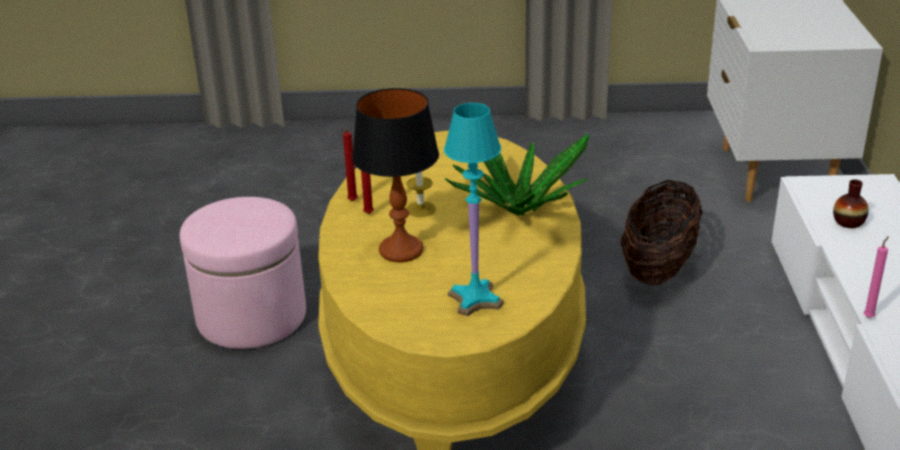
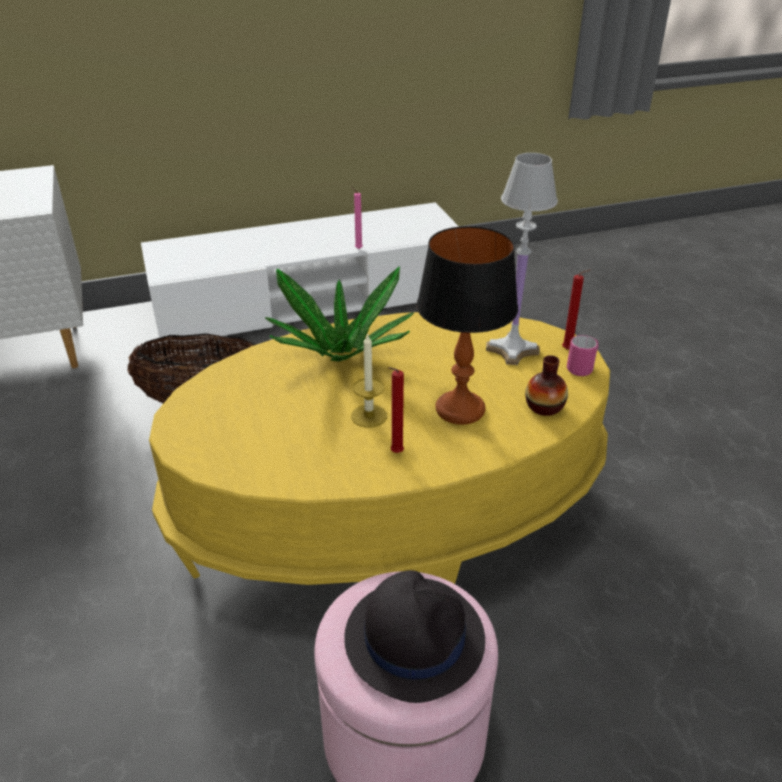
camera: 110 degrees left, 5 degrees up
(233, 222) = (414, 637): none -> black hat
(351, 202) = (374, 475): red candle -> red candle (569, 350)
(419, 333) = (582, 368): none -> pink mug
(475, 299) = (511, 350): turquoise table lamp -> white table lamp
(848, 222) = (227, 257): vase -> vase (544, 407)

